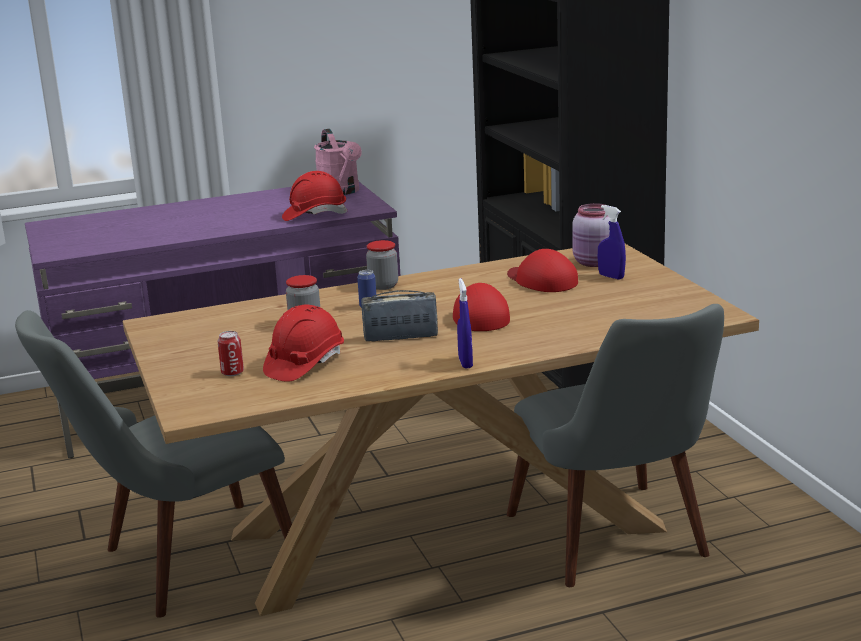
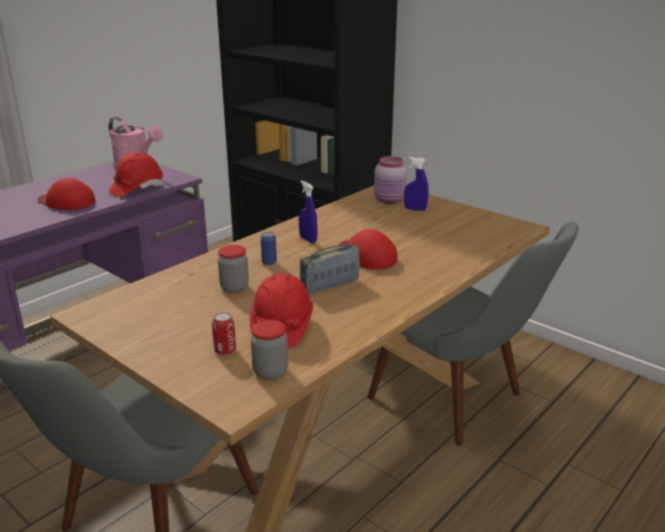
camera: 30 degrees left, 5 degrees up
(383, 286) = (258, 242): jar -> jar (270, 372)
(465, 363) = (409, 299): blue spray bottle -> blue spray bottle (308, 239)
(541, 280) = (372, 219): red cap -> red cap (66, 202)

